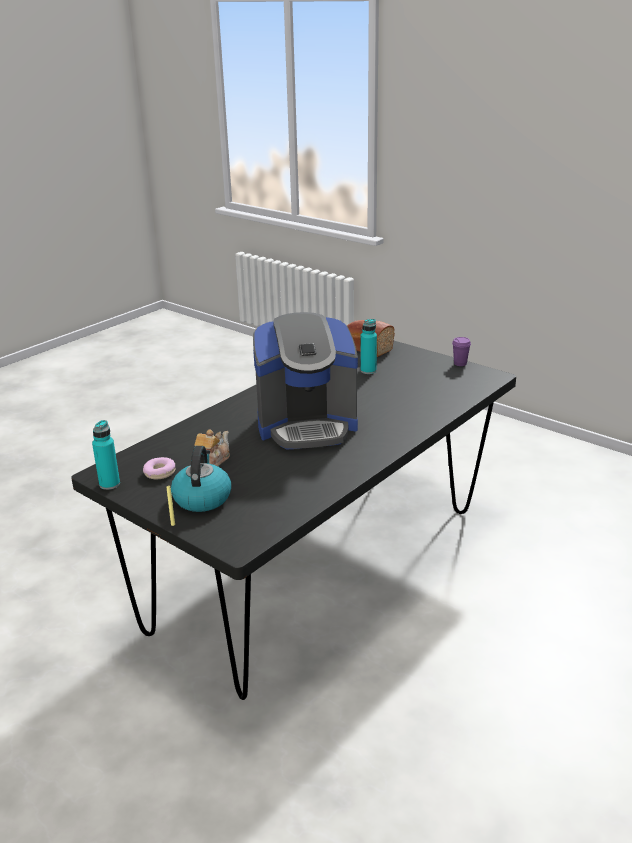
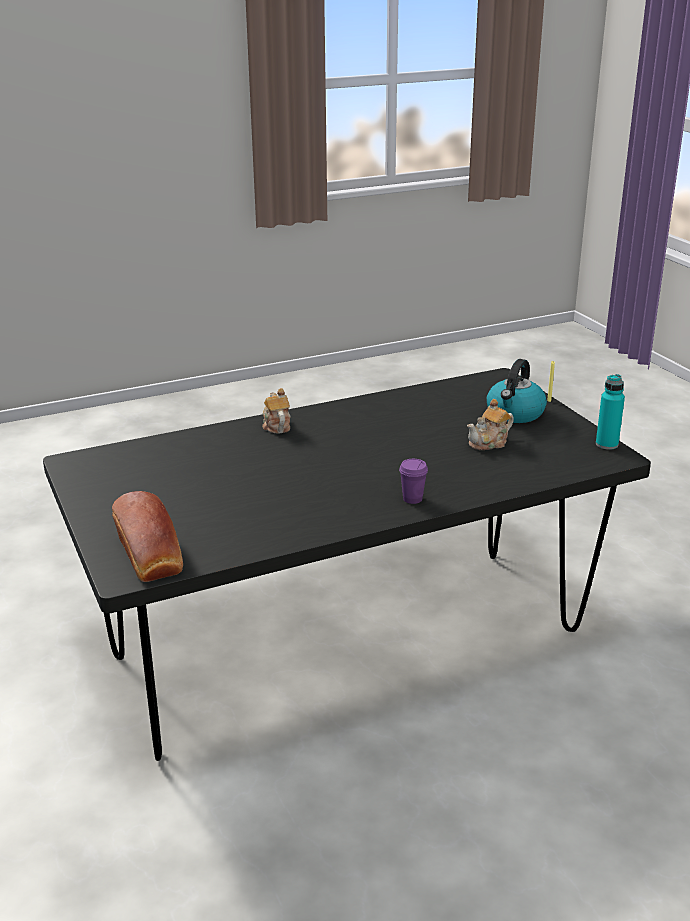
camera: 155 degrees left, 0 degrees up
(160, 473) = (551, 443): donut -> none
(307, 426) = (360, 455): coffee machine -> none
(368, 371) = (202, 511): turquoise bottle -> none
(397, 433) = (276, 426): none -> teapot
(460, 363) = (73, 490): purple cup -> purple cup (412, 499)

